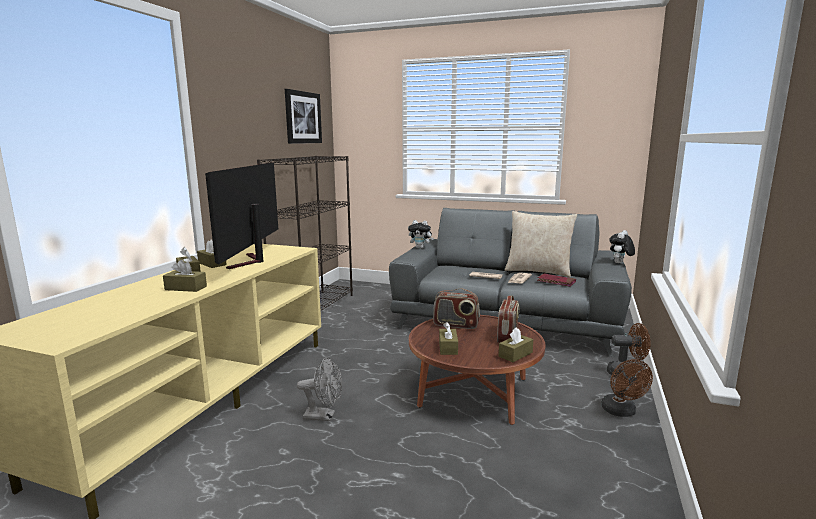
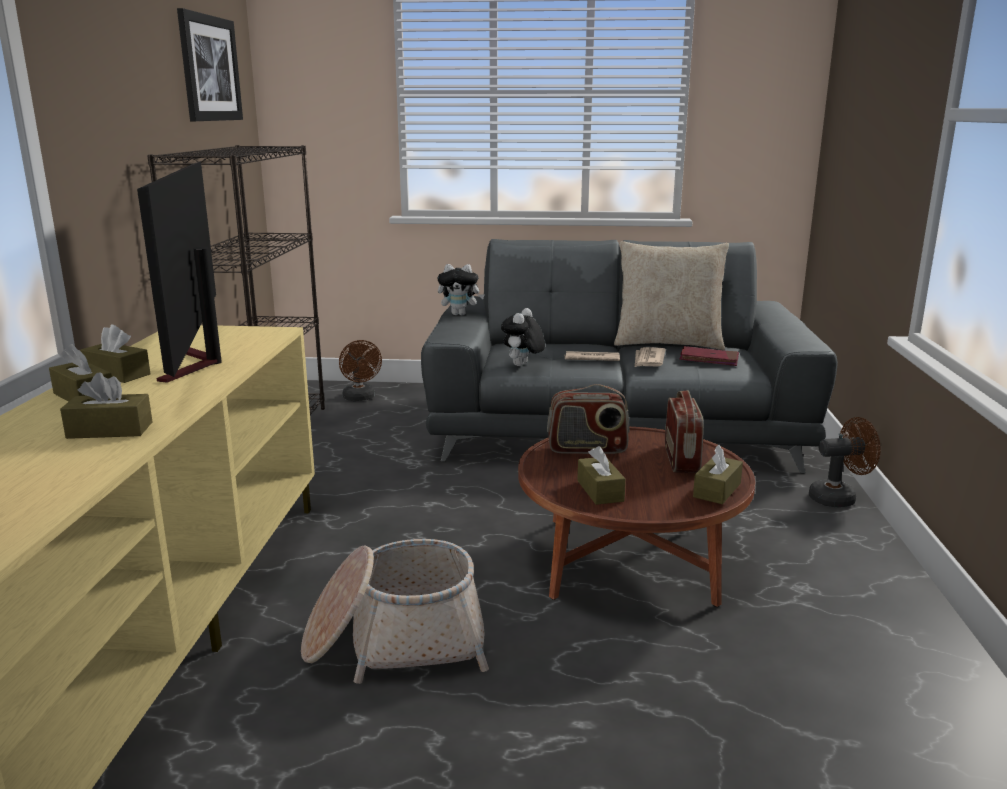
camera: 15 degrees left, 5 degrees up
(324, 416) = (395, 640): grey fan -> basket
(620, 263) = (799, 321): plush toy -> plush toy (522, 365)
(621, 412) = (864, 561): brown fan -> brown fan (360, 398)

